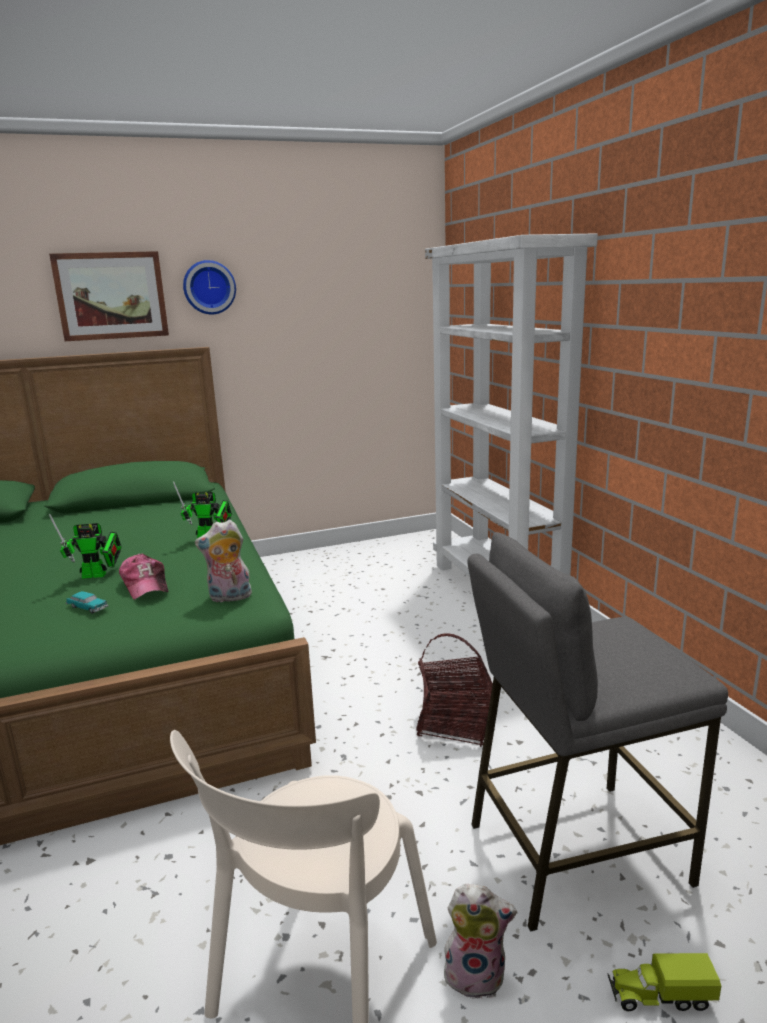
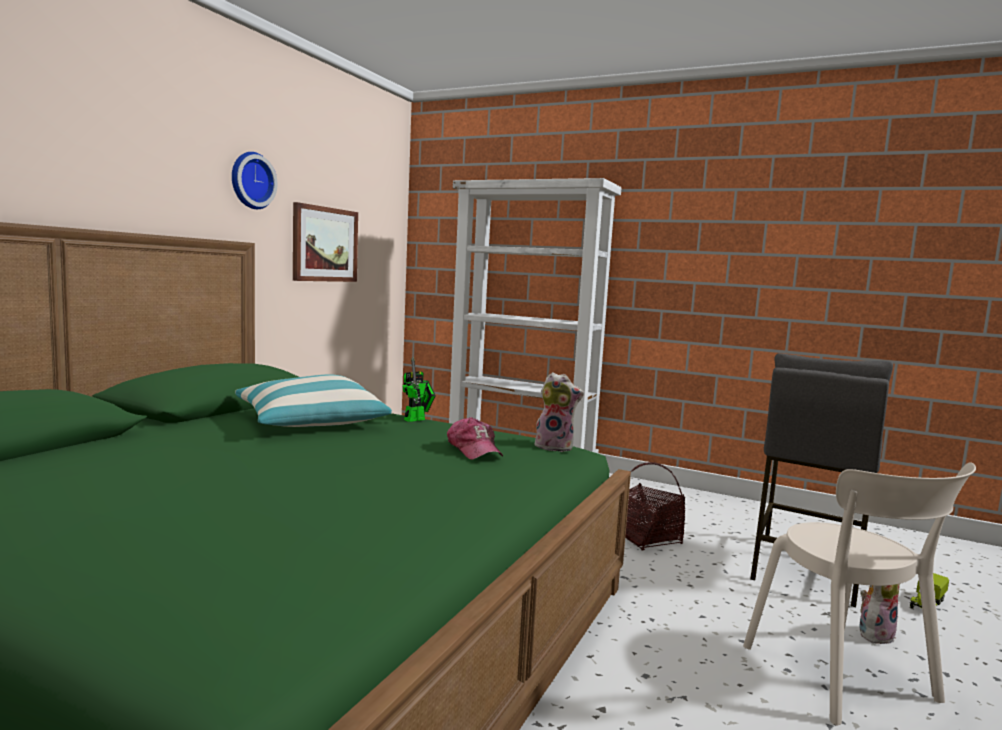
camera: 45 degrees left, 10 degrees down
(87, 607) = (474, 470): toy car -> none
(98, 575) = (405, 452): toy robot -> none
(111, 296) = (159, 169): picture -> picture (325, 244)
(132, 527) = (312, 421): none -> pillow
(146, 585) = (474, 450): cap -> cap turned 45 degrees clockwise
(229, 598) = (555, 447): plush toy -> plush toy turned 105 degrees counterclockwise

